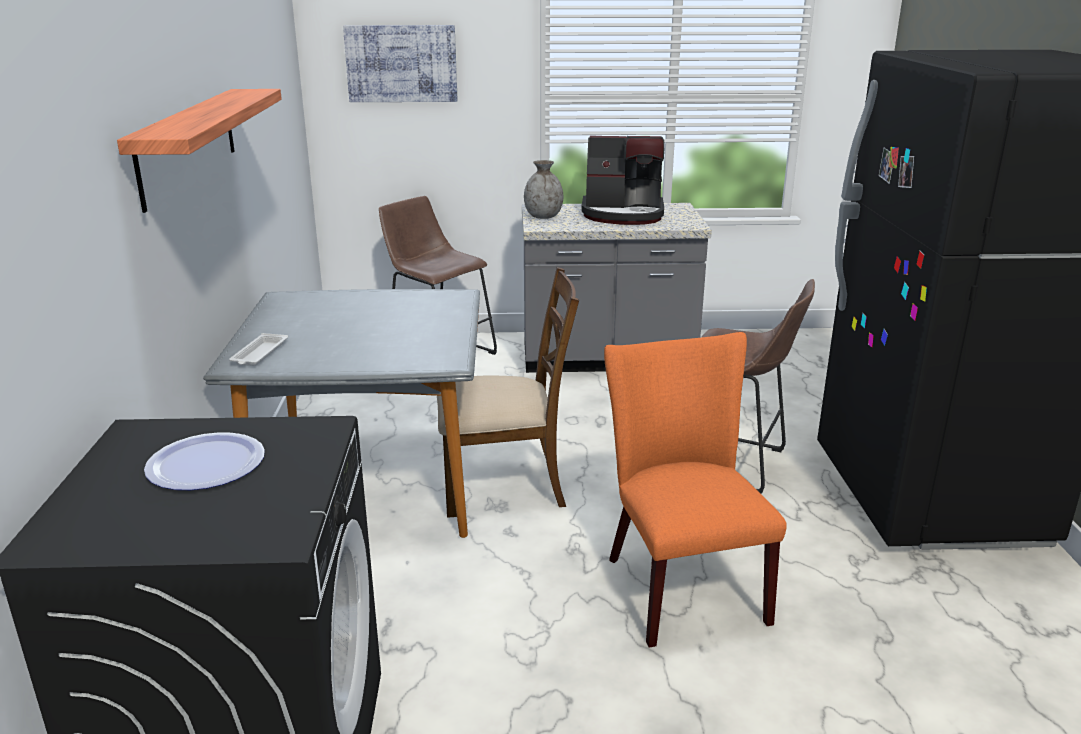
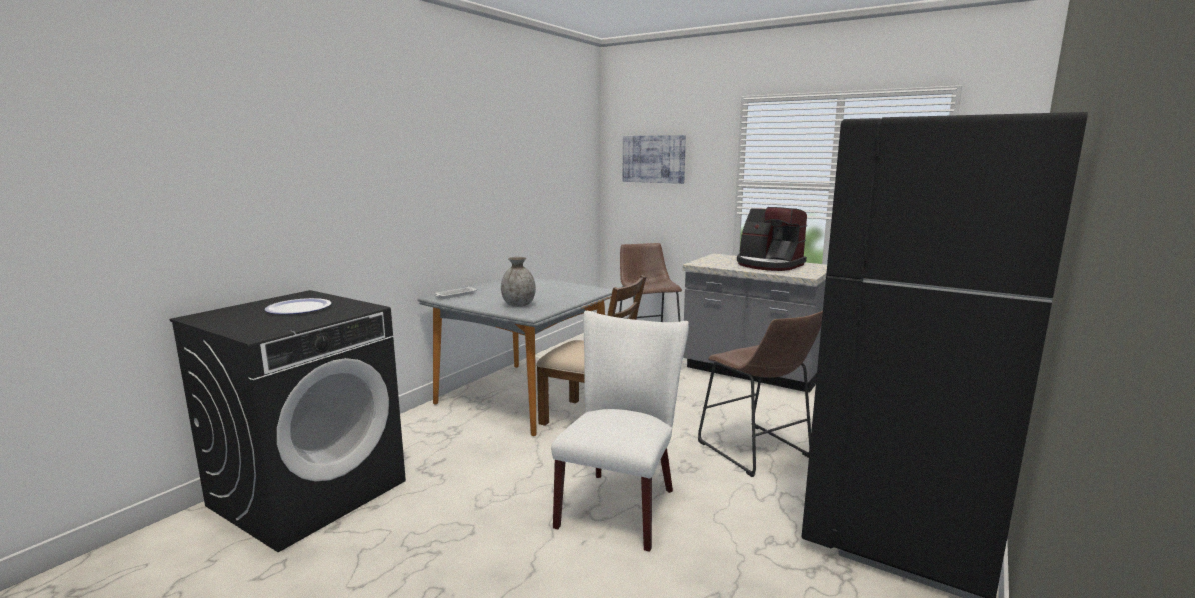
camera: 35 degrees right, 10 degrees down
(188, 144) = (439, 175): shelf -> none
(543, 217) = (711, 260): grey vase -> grey vase (519, 305)
(679, 583) = (620, 503): orange chair -> white chair

